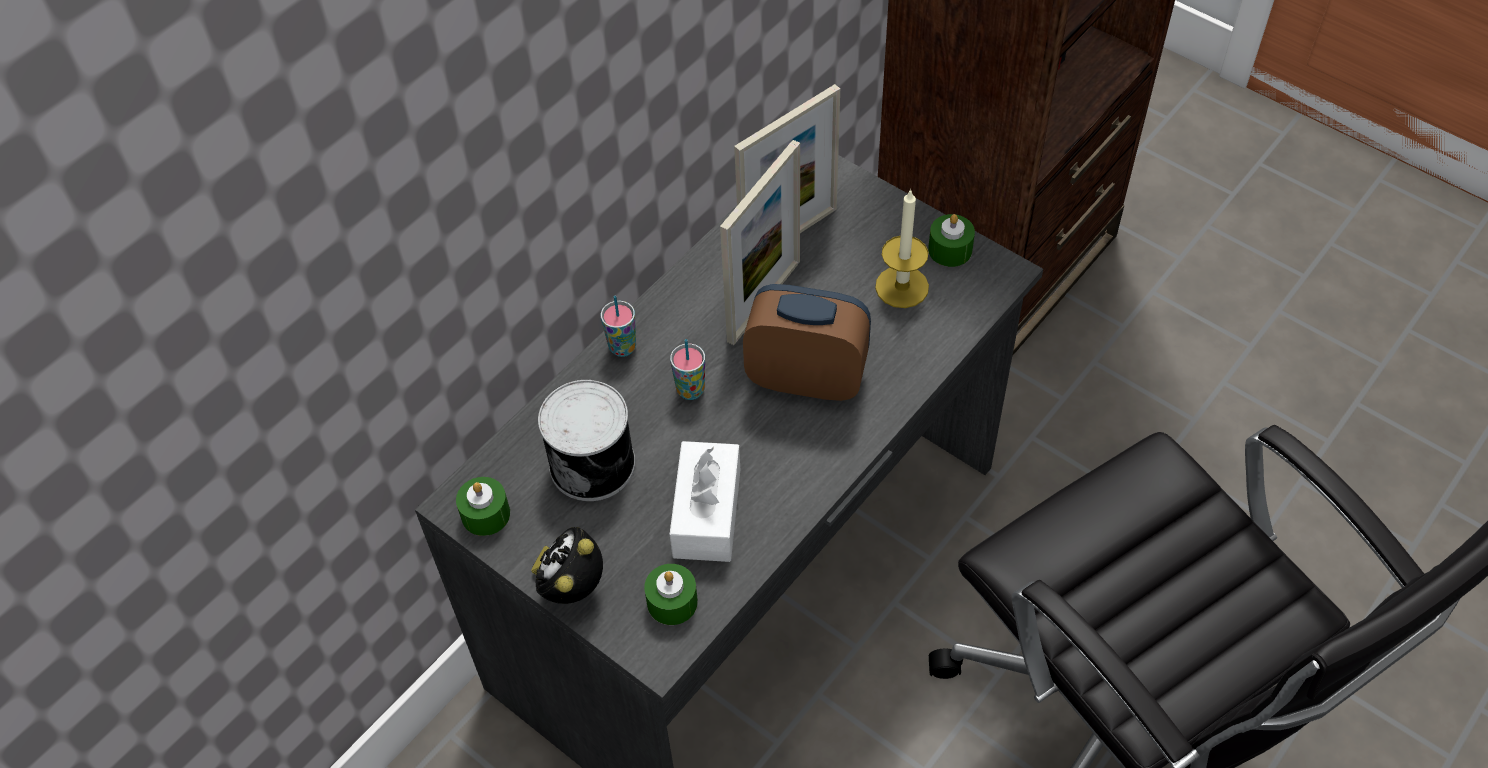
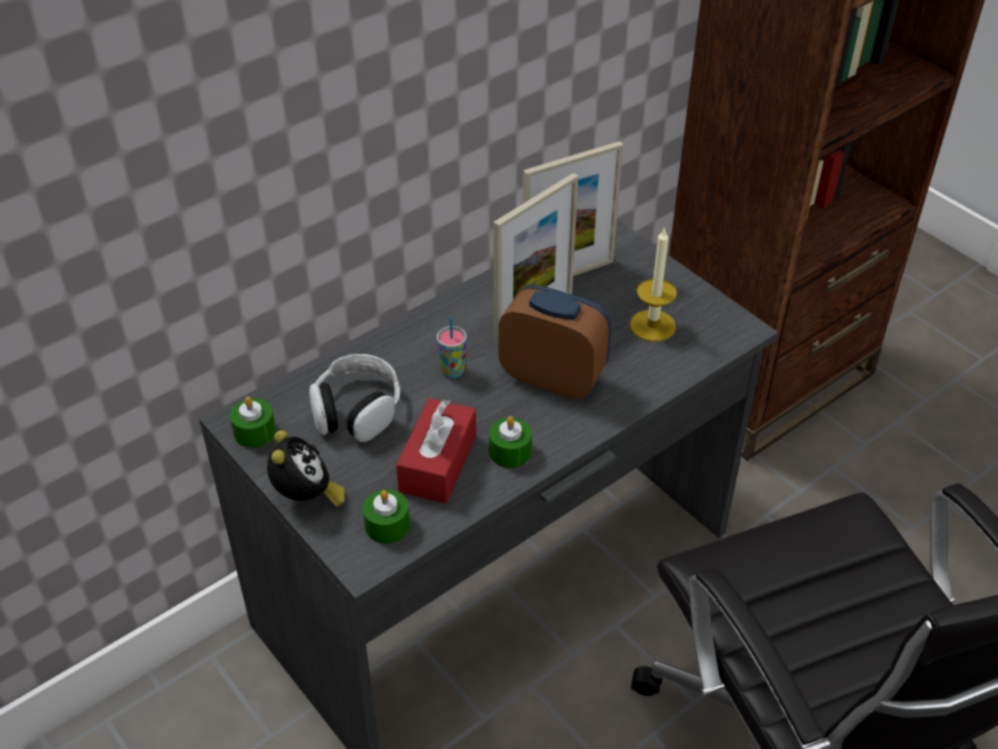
camera: 10 degrees right, 10 degrees down
(571, 586) = (306, 497): alarm clock -> alarm clock turned 135 degrees clockwise
(594, 463) = (356, 410): can -> headphones
(622, 347) = (406, 331): cup -> none
(707, 513) = (438, 463): white tissue box -> red tissue box
(950, 249) = (701, 305): green candle -> green candle (510, 452)

